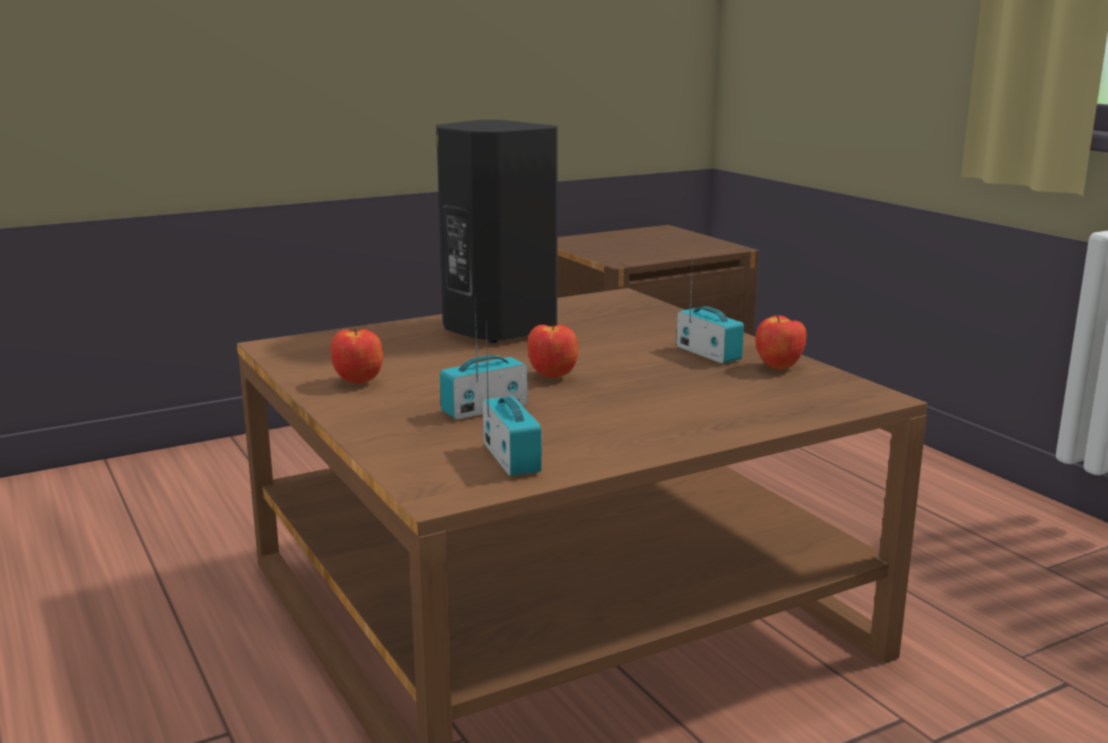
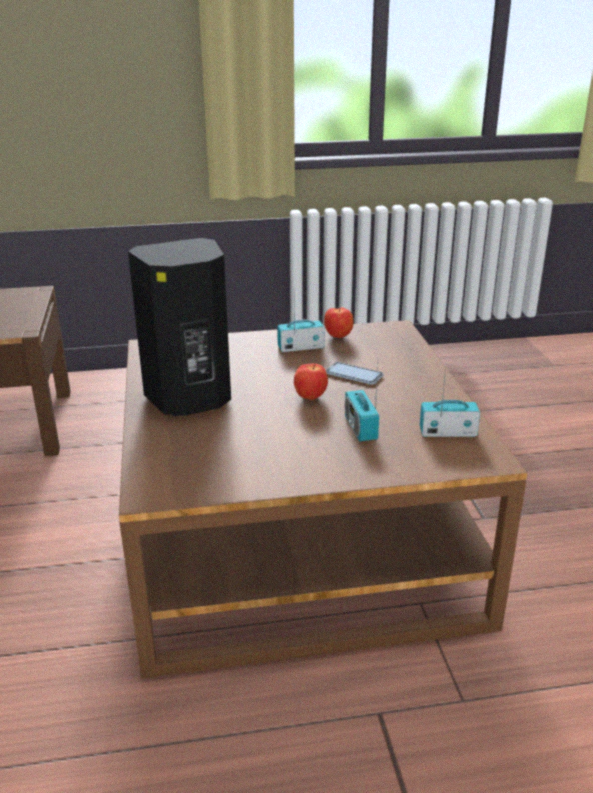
camera: 70 degrees left, 10 degrees up
(359, 382) = (275, 465): apple -> none
(652, 389) = (354, 375): none -> phone

